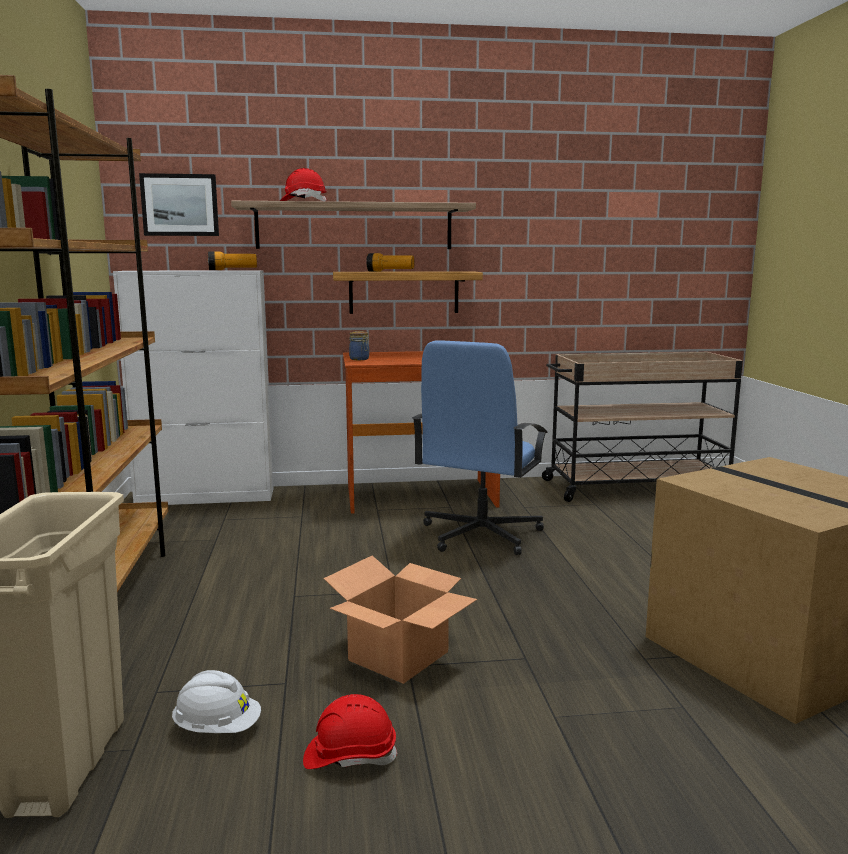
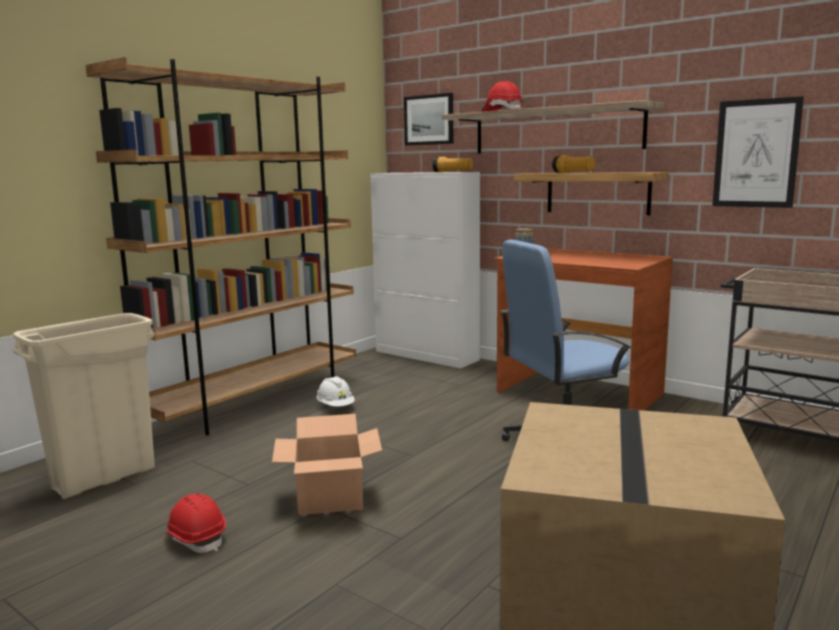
camera: 45 degrees right, 0 degrees up
(217, 728) = (177, 492): white hard hat -> white hard hat (335, 407)
(545, 256) = (756, 153): none -> picture

